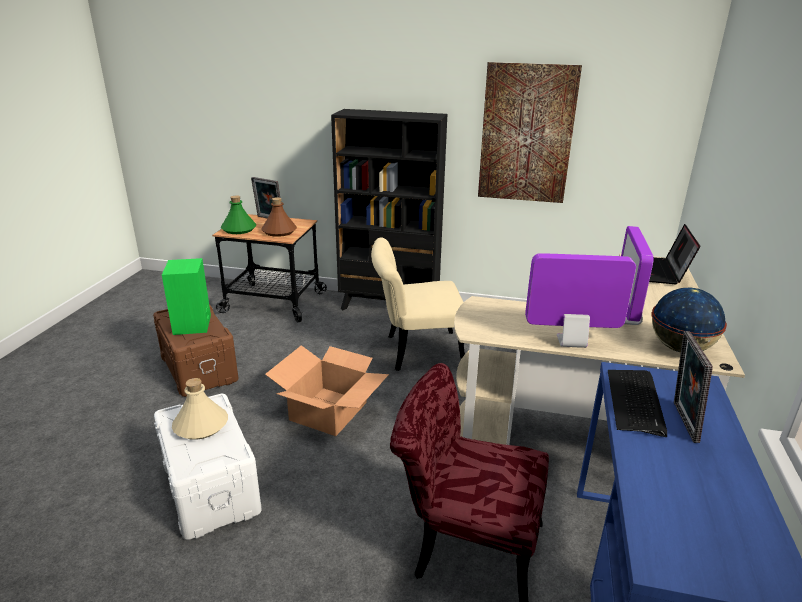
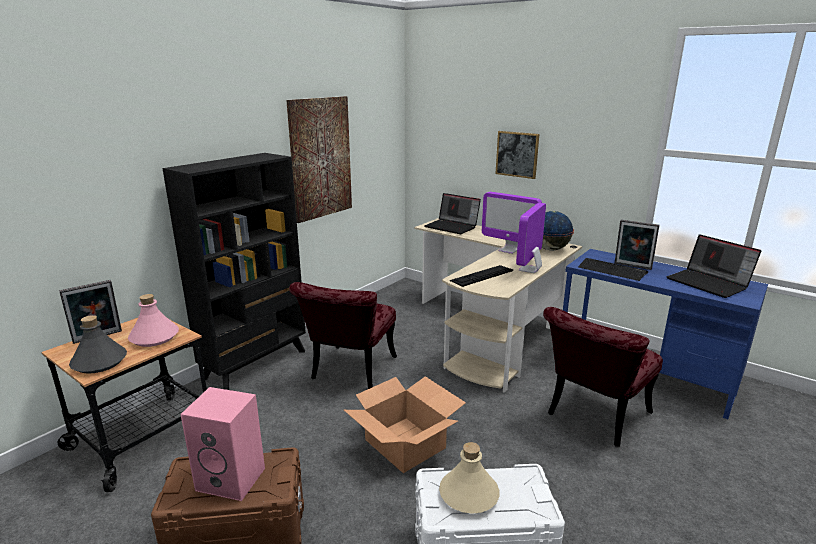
camera: 65 degrees left, 5 degrees down
(193, 325) = (233, 478): green speaker -> pink speaker
(239, 229) = (99, 362): green bottle -> grey bottle
(279, 231) = (154, 337): brown bottle -> pink bottle
(415, 352) = (350, 372): beige chair -> red chair
(509, 315) = (482, 275): none -> keyboard
(709, 516) = (709, 283): none -> laptop
(748, 190) = (517, 154): none -> picture

